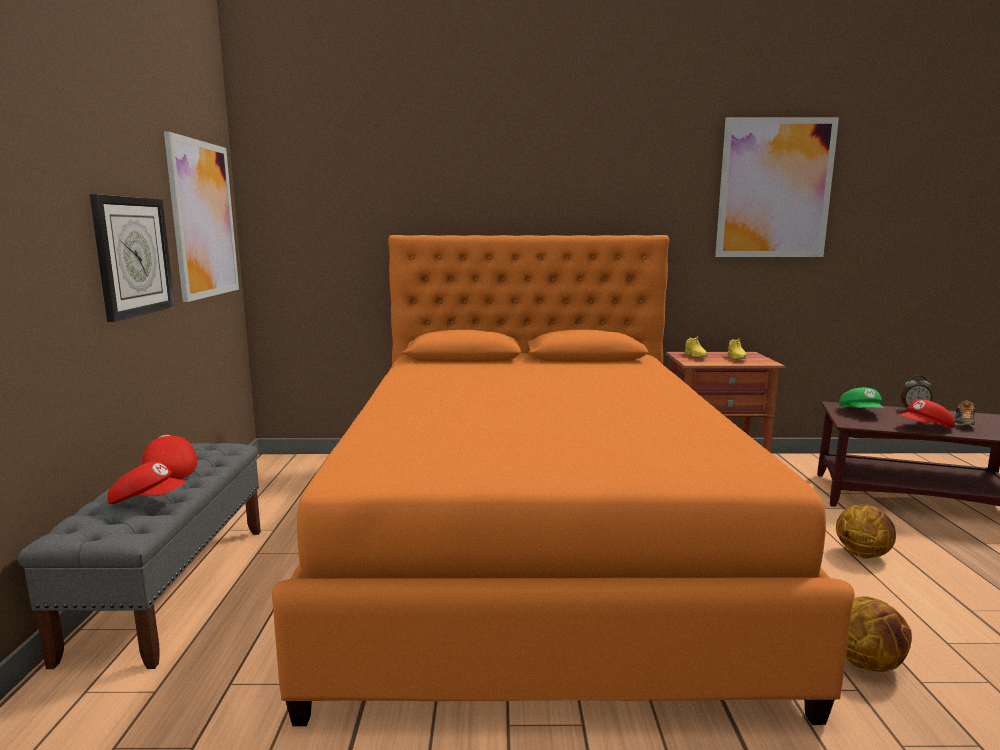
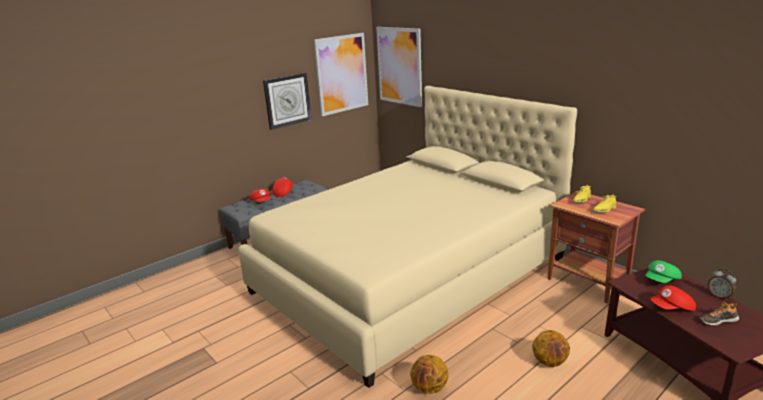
camera: 50 degrees right, 10 degrees up
(537, 541) = (410, 275): orange bed -> beige bed
(774, 189) = (673, 80): picture -> picture (399, 66)
(925, 428) = (672, 308): red cap -> red cap turned 45 degrees counterclockwise

